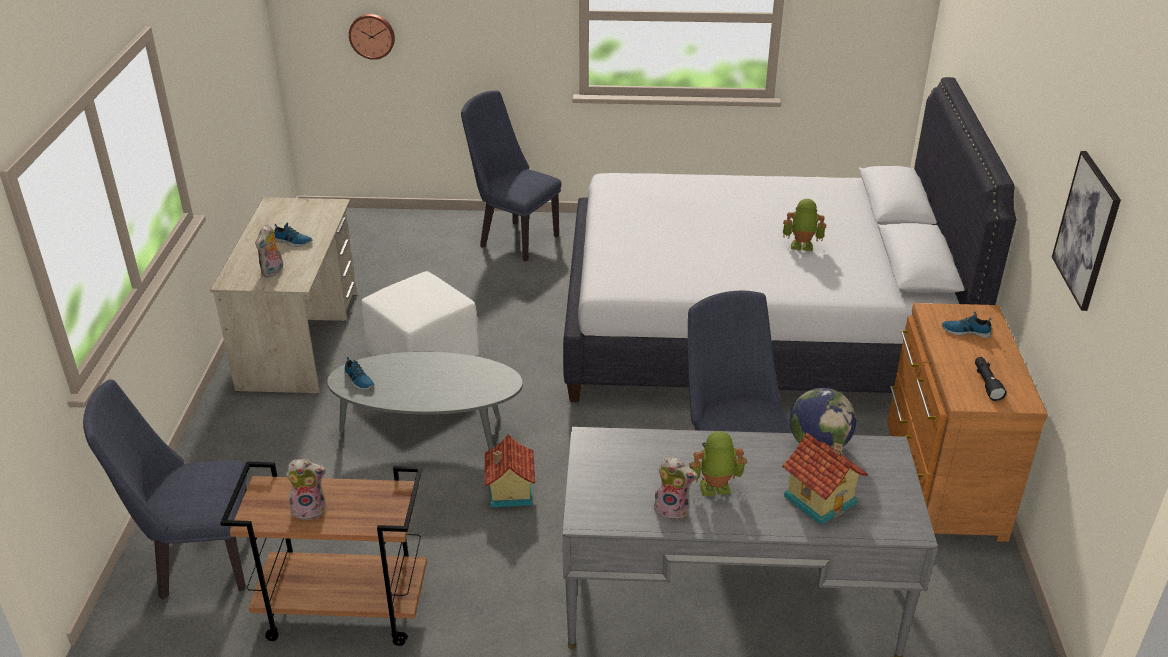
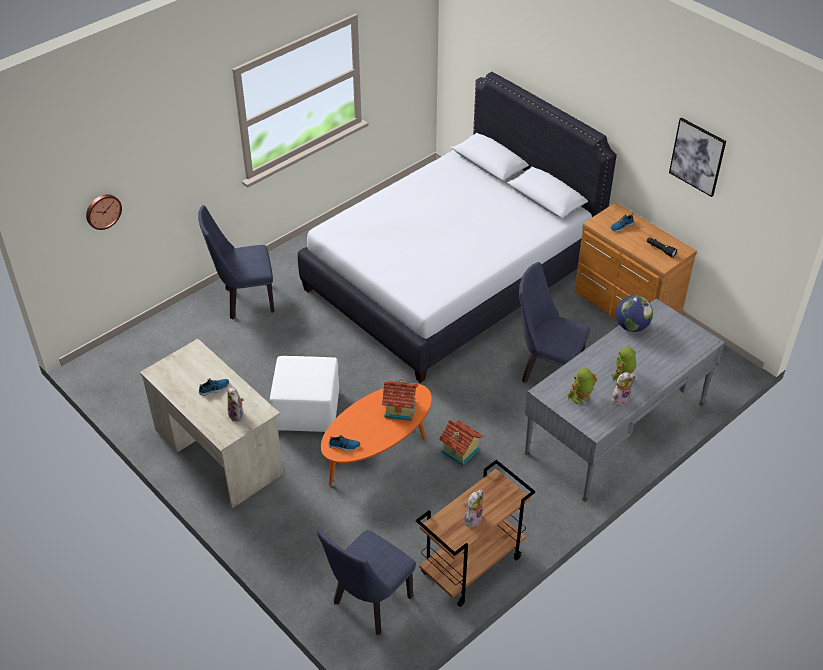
camera: 45 degrees left, 10 degrees up
(430, 434) = (378, 452): grey coffee table -> orange coffee table
(801, 247) = (482, 217): toy robot -> toy robot (580, 399)
(821, 499) = (663, 351): toy house -> toy house (400, 408)

